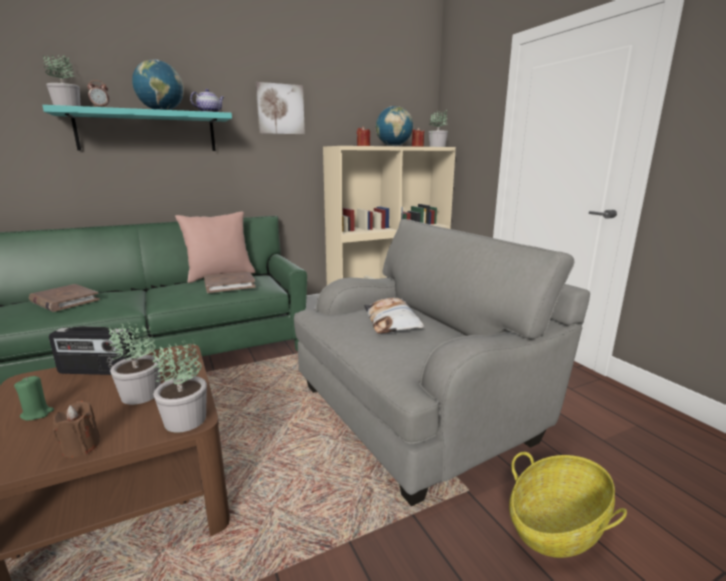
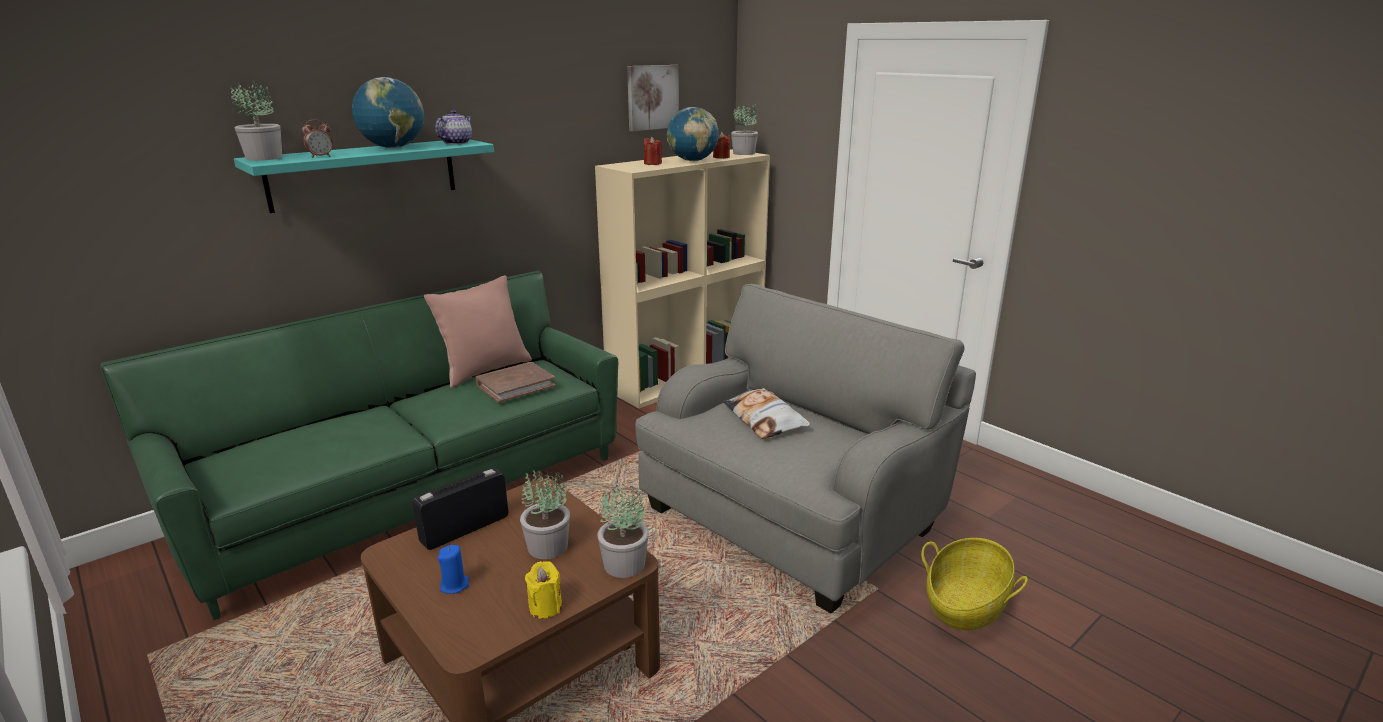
camera: 15 degrees left, 5 degrees up
(37, 414) = (455, 585): green candle -> blue candle
(64, 301) = (306, 439): brown book -> none
(81, 447) = (545, 607): brown candle -> yellow candle
(97, 371) = (464, 529): radio -> radio turned 150 degrees clockwise
(280, 109) = (538, 119): picture -> picture (652, 97)

